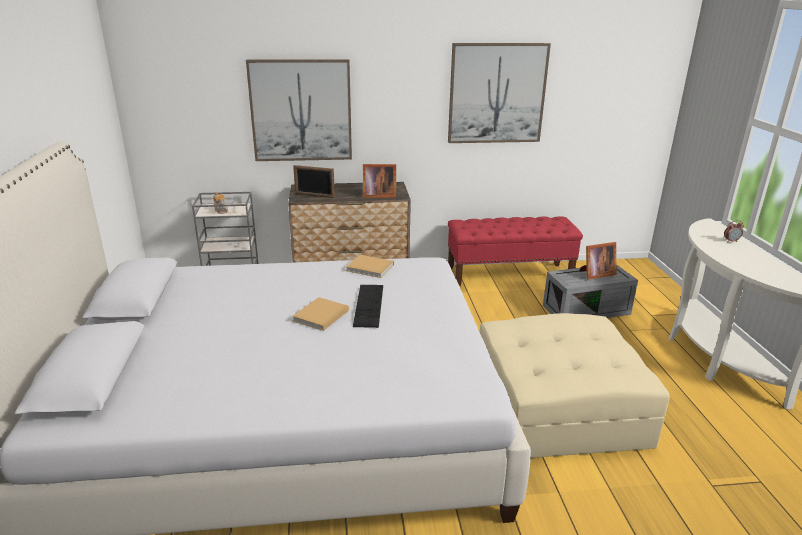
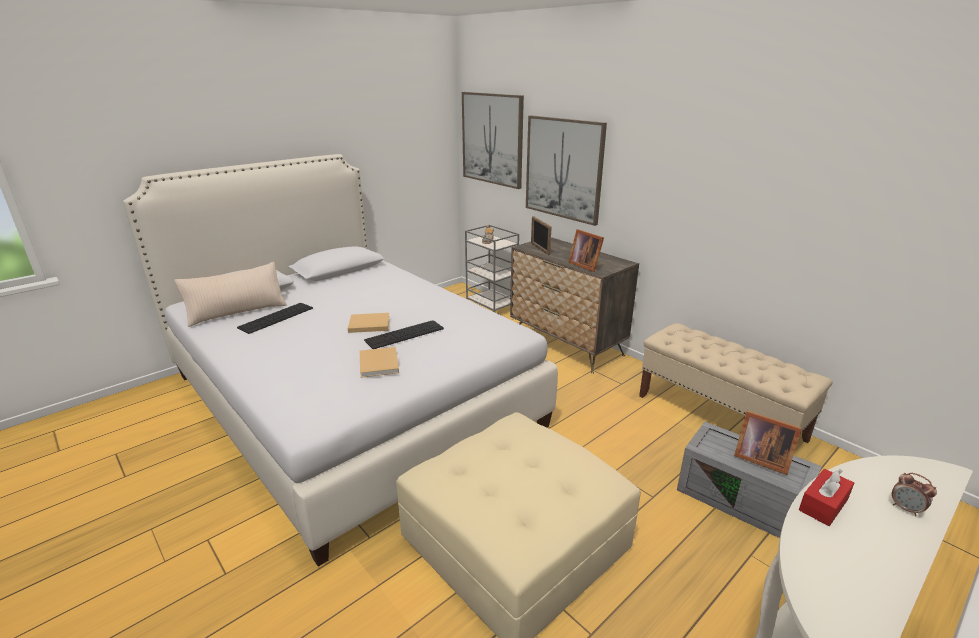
camera: 55 degrees right, 0 degrees up
(148, 387) = (237, 312): none -> beige pillow
(215, 363) = (276, 317): none -> keyboard
(371, 268) = (471, 315): beige book -> beige book (379, 364)
(497, 93) = (760, 184): picture -> picture (492, 139)
(509, 276) = (719, 417): red bench -> beige bench
(720, 254) = (823, 505): none -> red tissue box

